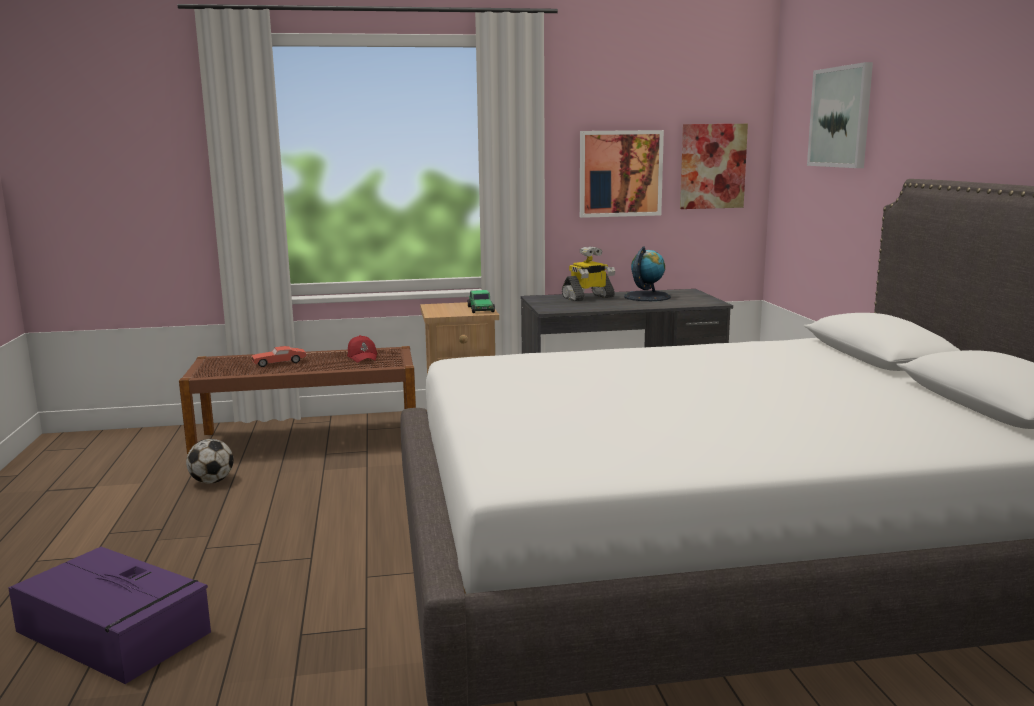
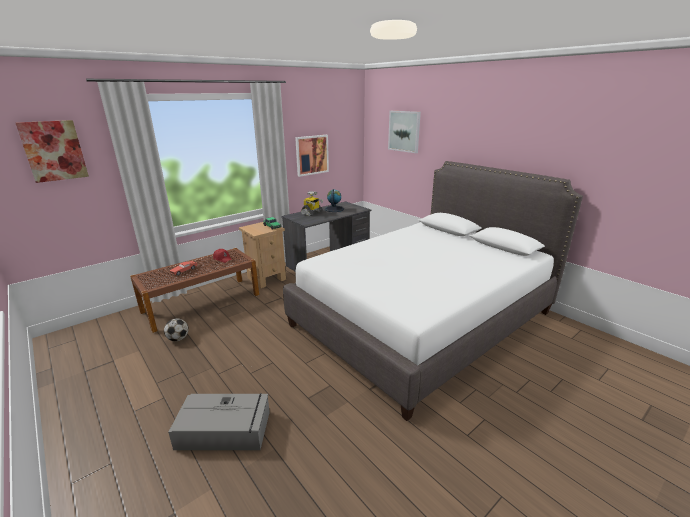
camera: 30 degrees left, 10 degrees up
(115, 633) = (225, 430): purple storage box -> grey storage box
(712, 166) = (345, 148): picture -> picture (54, 151)

